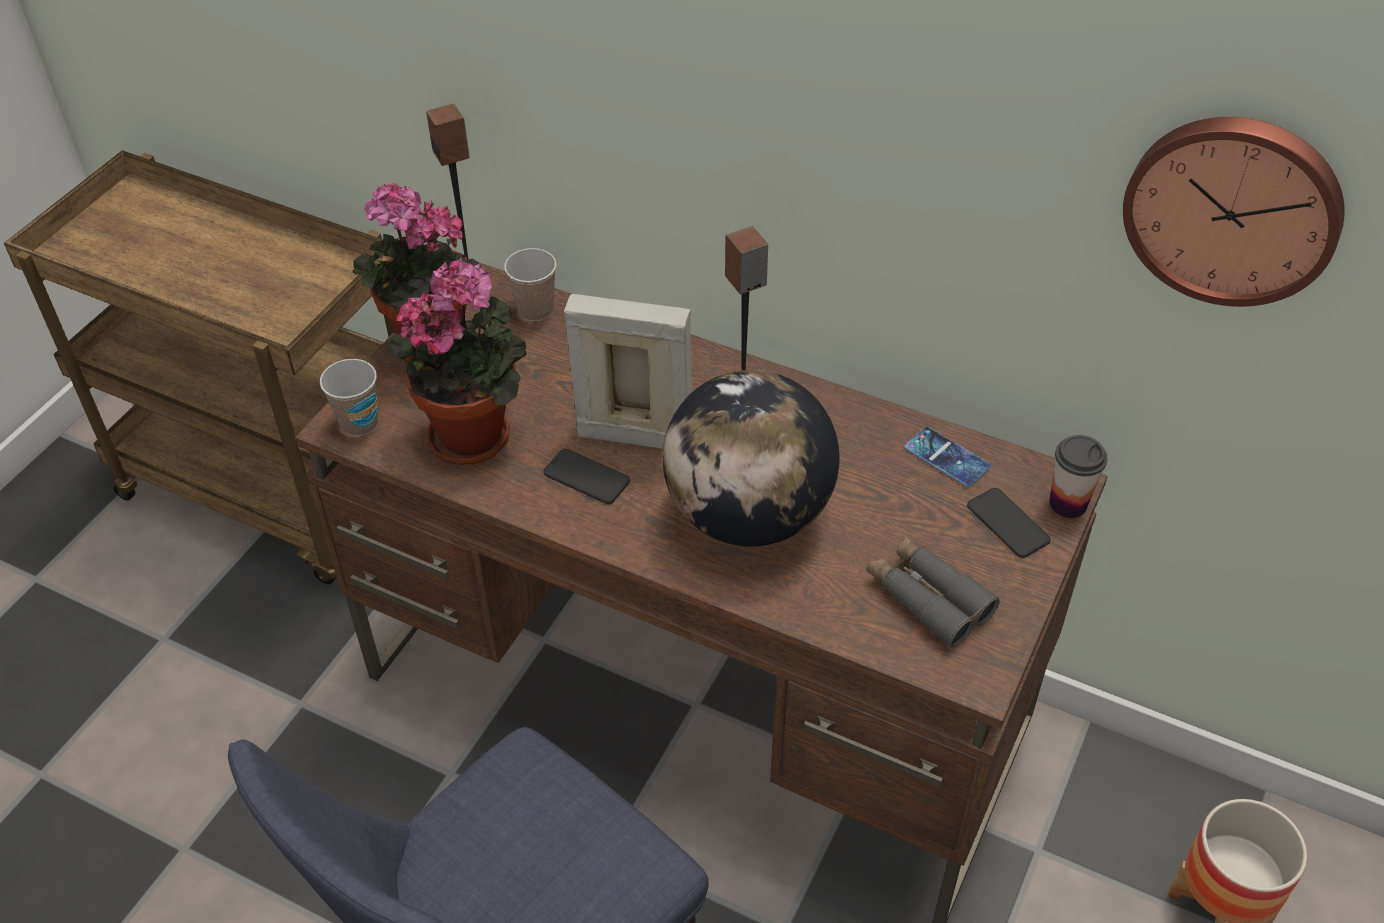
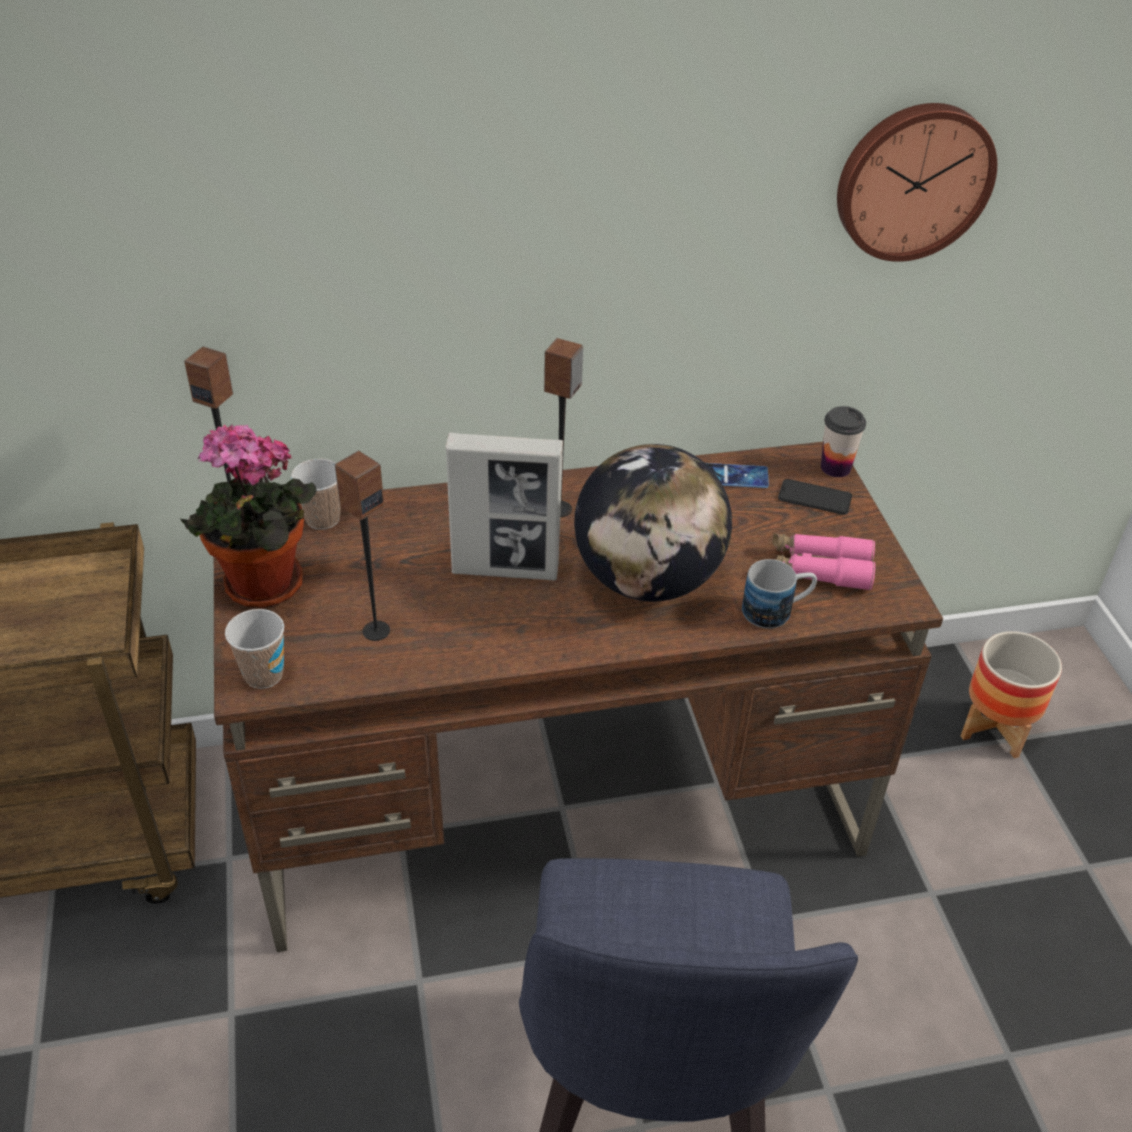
camera: 40 degrees left, 5 degrees down
(476, 433) = (375, 630): potted plant -> speaker
(586, 477) = (501, 616): phone -> none
(634, 437) = (505, 570): picture frame -> picture frame turned 150 degrees counterclockwise
(838, 614) = (777, 610): none -> mug
(928, 598) = (819, 569): grey binoculars -> pink binoculars

